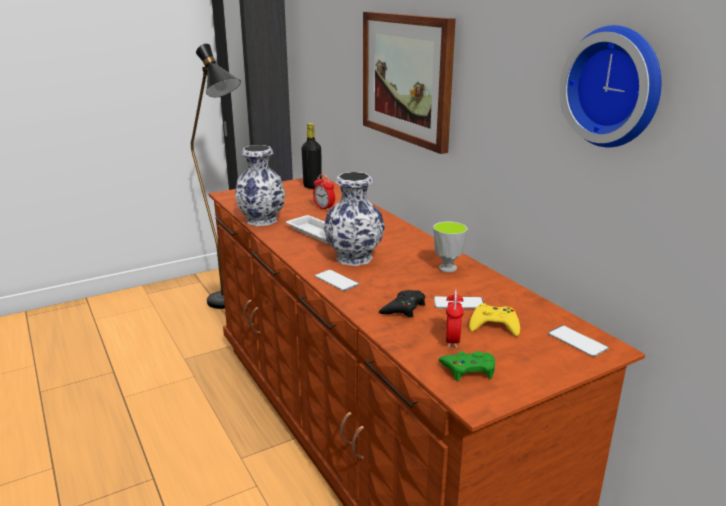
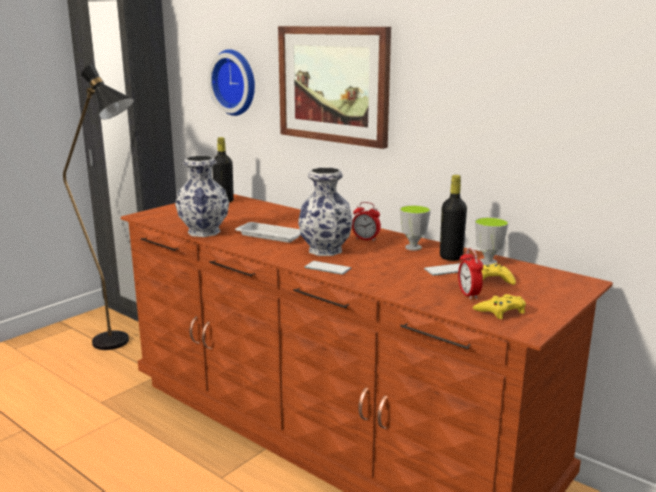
camera: 20 degrees left, 5 degrees down
(324, 208) = (255, 216): alarm clock -> alarm clock (366, 239)
(403, 308) = (407, 279): black game controller -> none
(469, 370) = (501, 311): green game controller -> yellow game controller
(477, 287) = (451, 257): none -> black bottle
(513, 301) = (488, 262): none -> cup
(577, 341) = (560, 281): phone -> none
(615, 87) = (563, 71): wall clock -> wall clock (236, 82)

